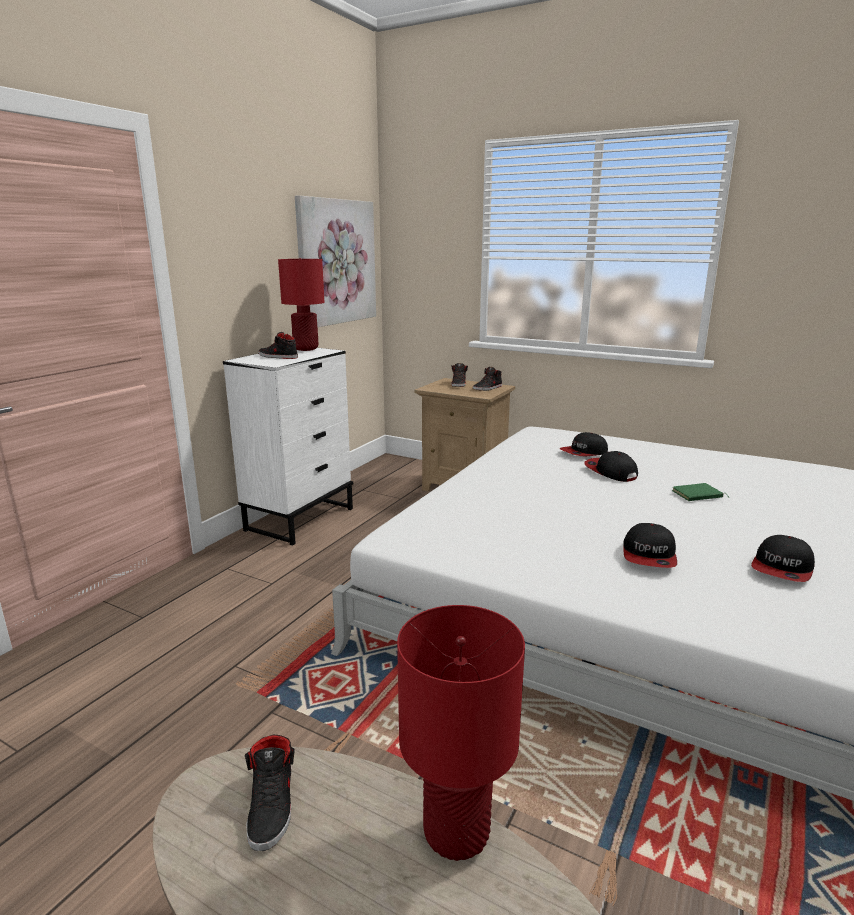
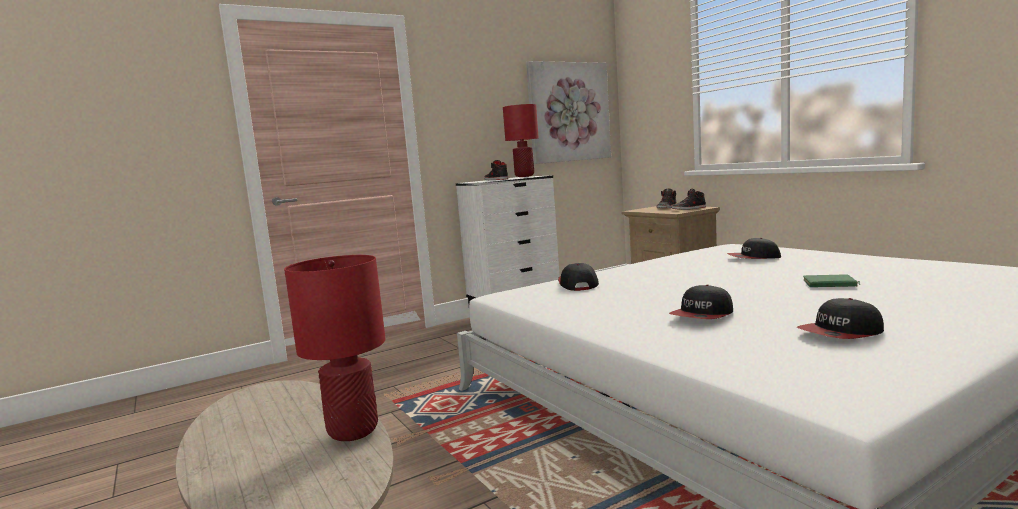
camera: 30 degrees right, 10 degrees down
(272, 805) = (280, 402): black shoe -> none
(610, 472) = (757, 268): cap -> cap (577, 284)

